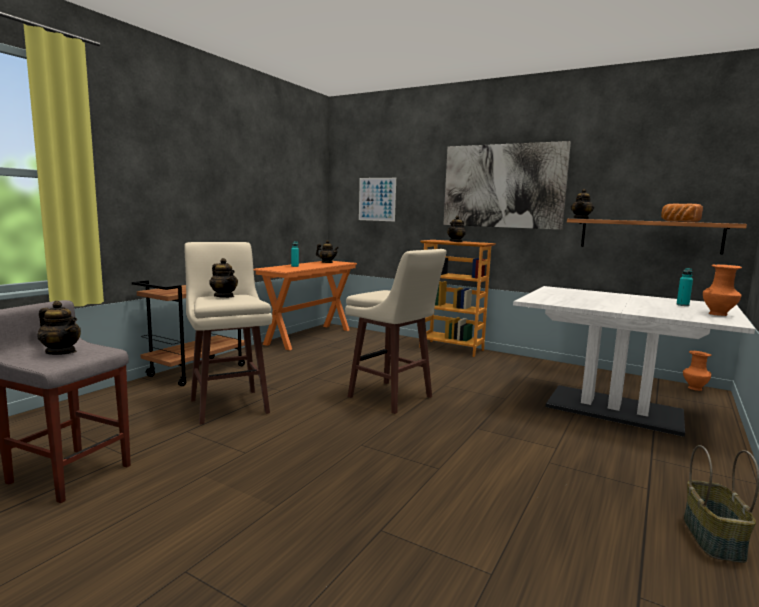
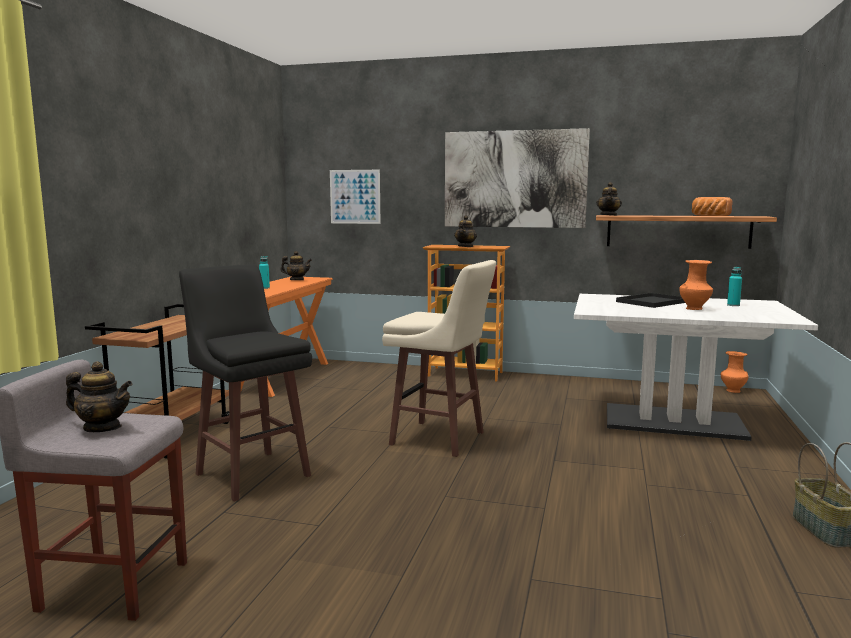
camera: 15 degrees left, 0 degrees up
(224, 296) = (244, 336): teapot -> none
(229, 405) = (252, 474): beige stool -> black stool
(602, 297) = (652, 302): none -> black tray
(718, 314) = (774, 313): orange vase -> orange vase (694, 309)

